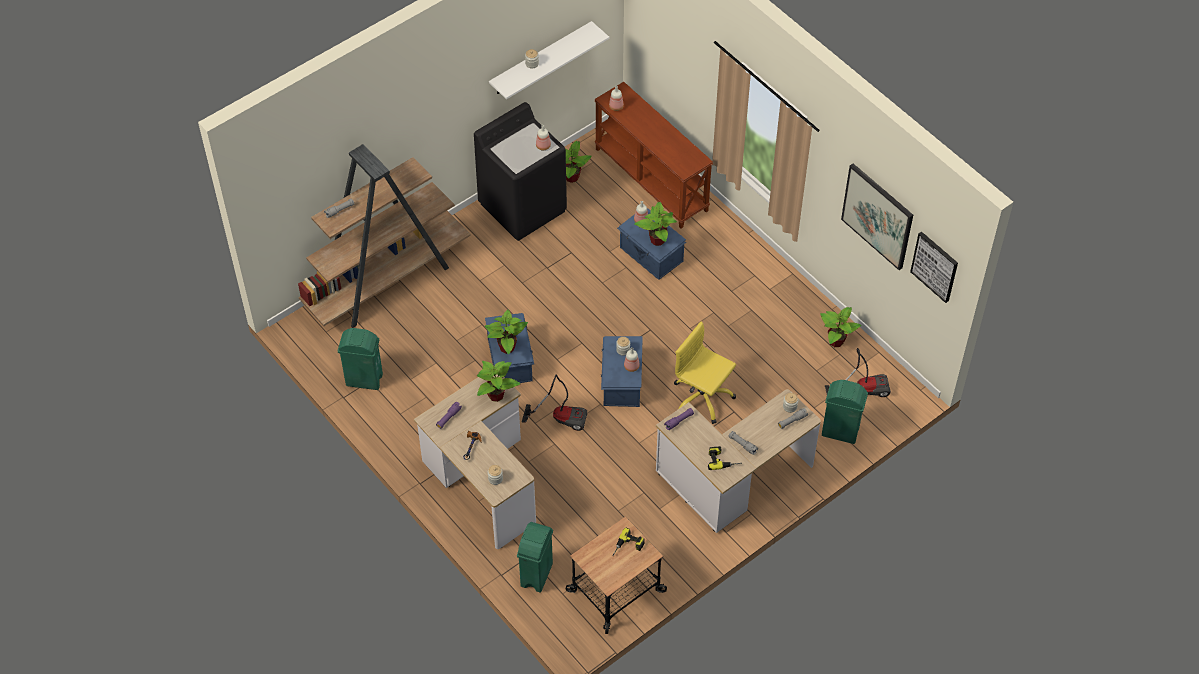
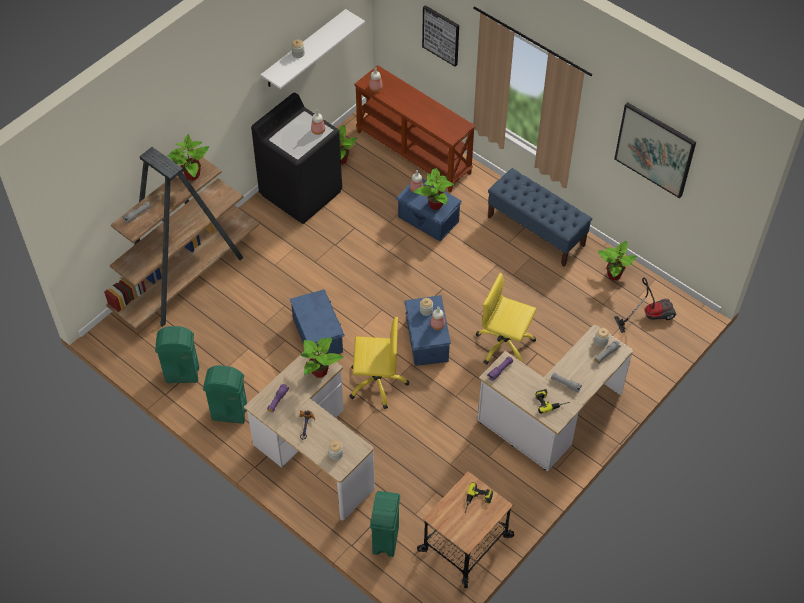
camera: 10 degrees left, 0 degrees up
(506, 348) = (316, 324): potted plant -> potted plant (192, 175)
(561, 417) = (377, 382): vacuum cleaner -> yellow office chair
(763, 283) = (536, 231): none -> blue bench
(839, 431) = (638, 357): green trash can -> green trash can (229, 413)
(935, 266) = (720, 188): picture -> picture (441, 35)

